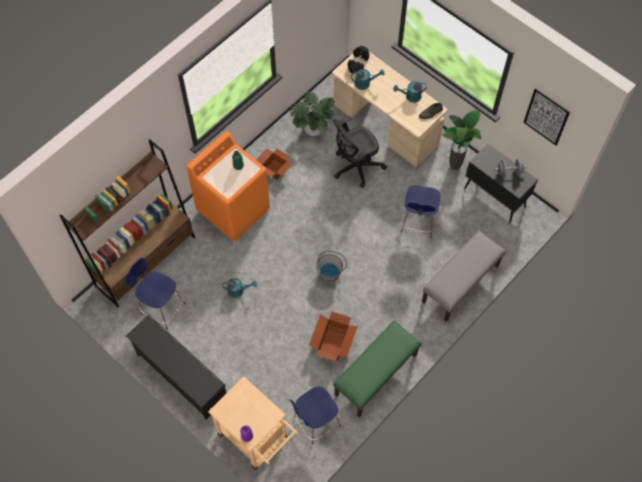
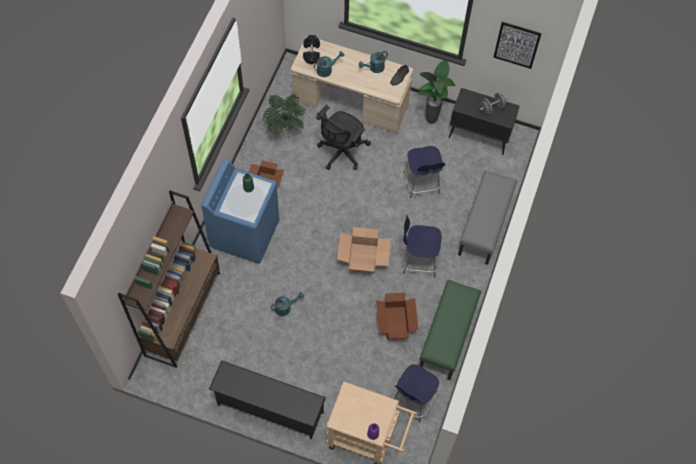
camera: 25 degrees left, 0 degrees up
(161, 307) = (219, 351): blue stool -> blue stool (419, 260)
(233, 210) = (245, 233): orange washing machine -> blue washing machine
(331, 271) = (363, 258): grey bucket -> cardboard box

